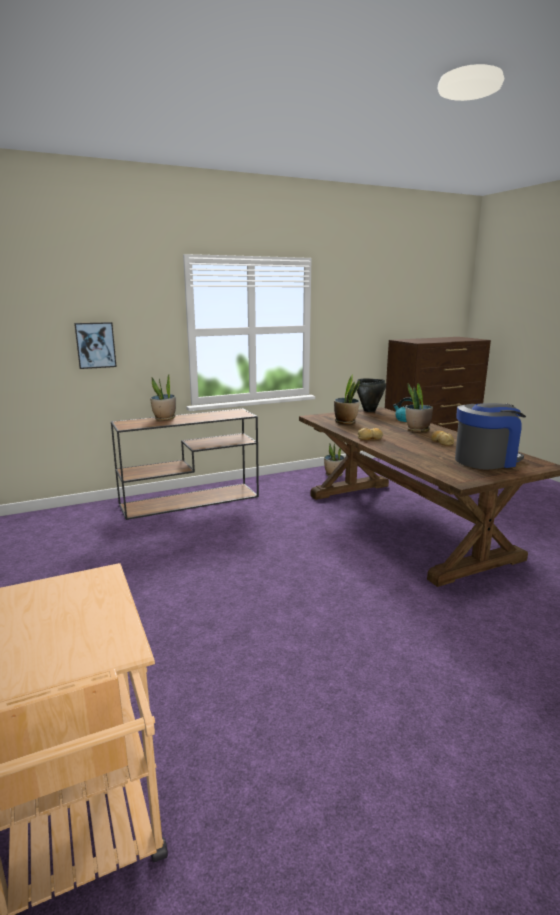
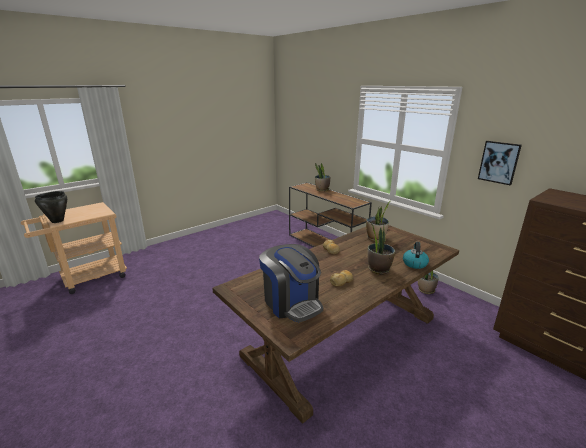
camera: 75 degrees right, 5 degrees up
(95, 345) = (314, 139): picture -> picture (499, 162)
(369, 410) = (432, 245): black cooking pot -> black cooking pot (57, 221)

